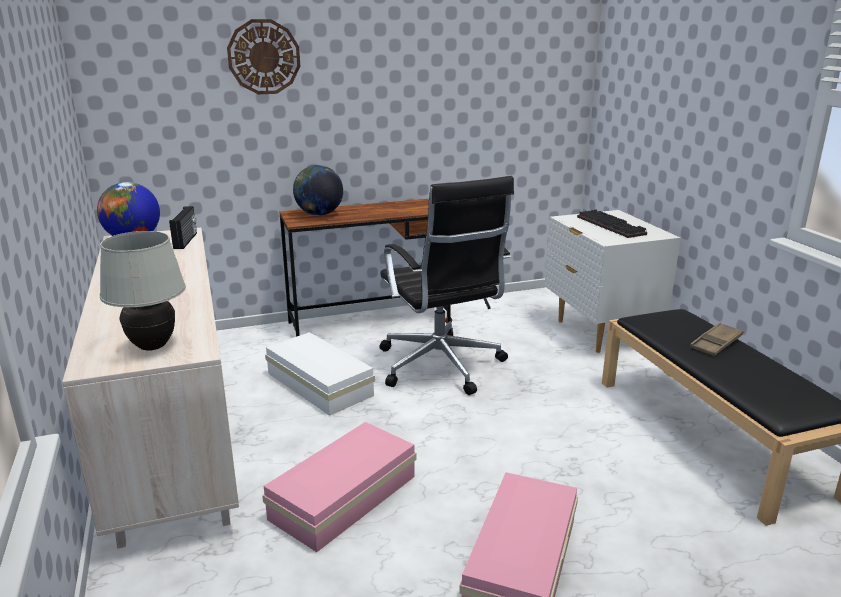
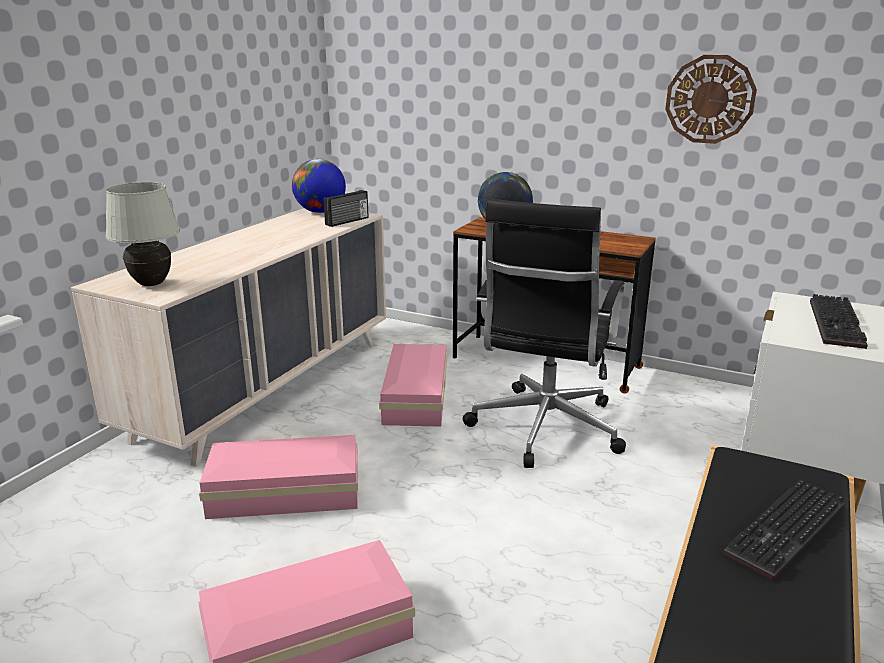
camera: 45 degrees right, 0 degrees up
(264, 57) = (482, 51): wall clock -> wall clock (710, 99)
(319, 385) = (414, 397): white storage box -> pink storage box
(716, 344) = (787, 533): brown tray -> keyboard

